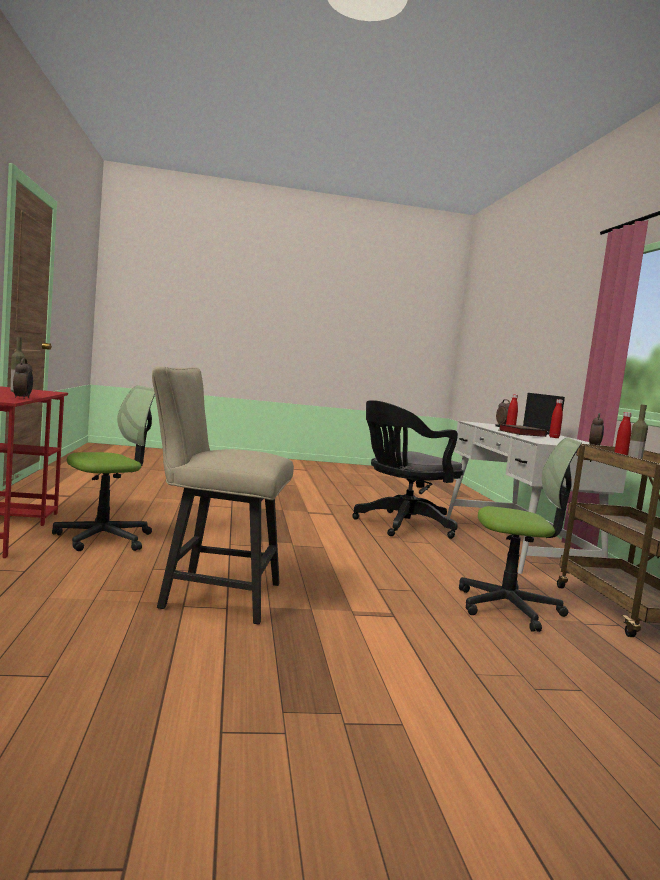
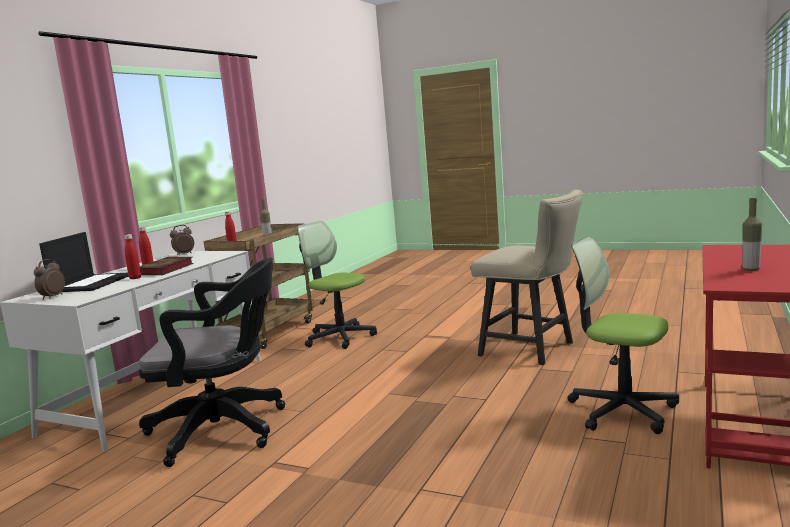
camera: 145 degrees left, 5 degrees up
(23, 398) = (715, 254): alarm clock -> none
(104, 538) = (622, 410): office chair -> office chair turned 45 degrees clockwise

